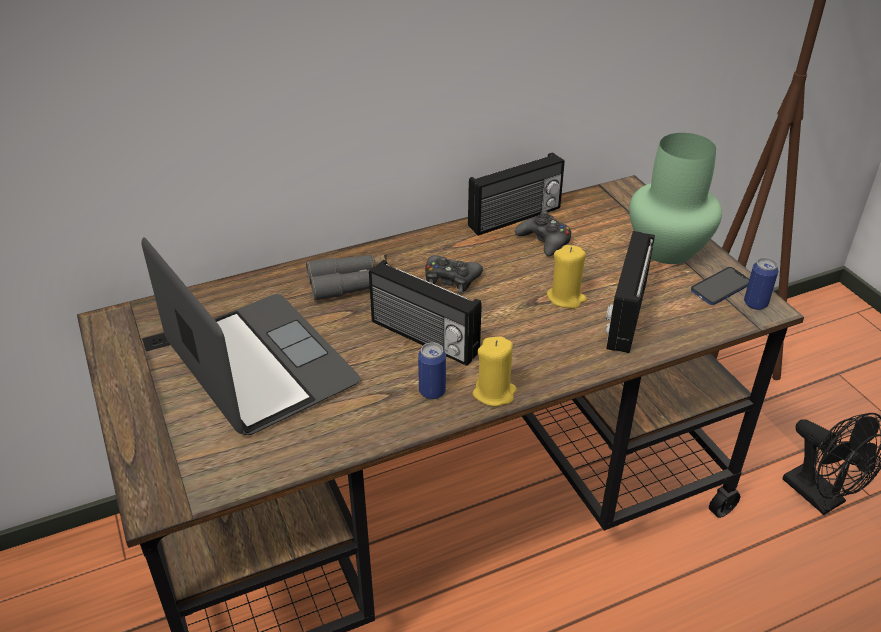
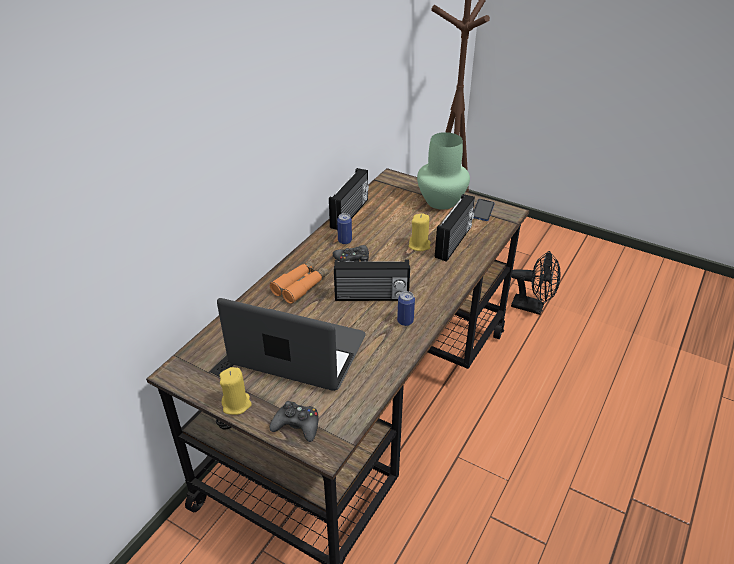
camera: 35 degrees left, 0 degrees up
(351, 284) = (301, 286): grey binoculars -> orange binoculars
(494, 393) = (435, 307): yellow candle -> yellow candle (236, 404)
(544, 241) = (378, 220): black game controller -> black game controller (297, 425)
(624, 315) = (454, 242): radio -> radio turned 135 degrees counterclockwise
(755, 303) = (504, 212): can -> can (344, 241)

